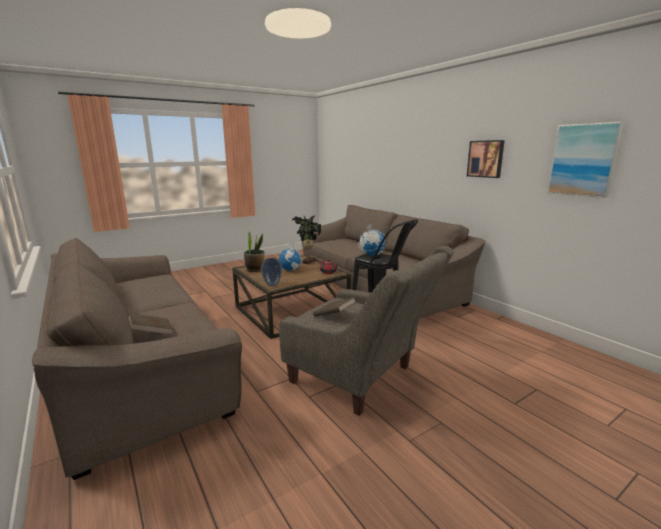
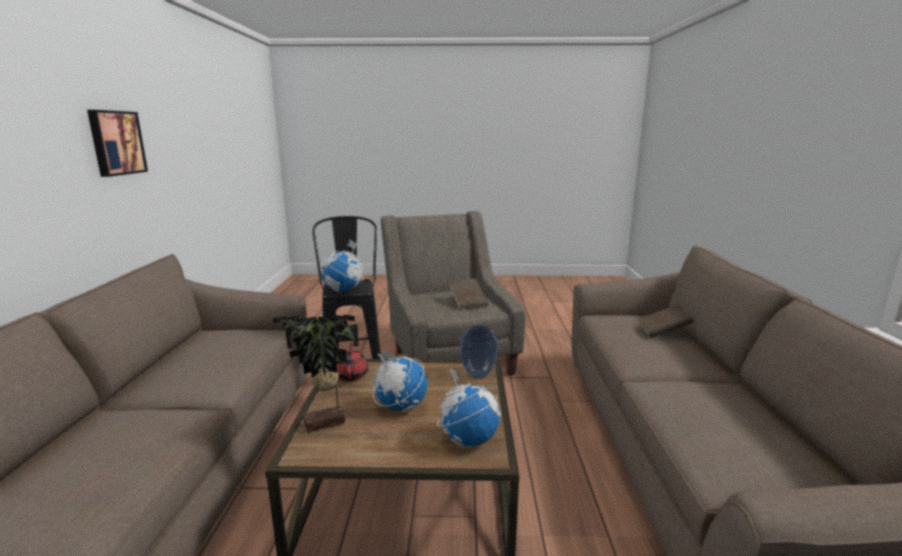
camera: 145 degrees left, 0 degrees up
(255, 269) = (469, 439): potted plant -> globe
(583, 160) = (196, 140): picture -> none

